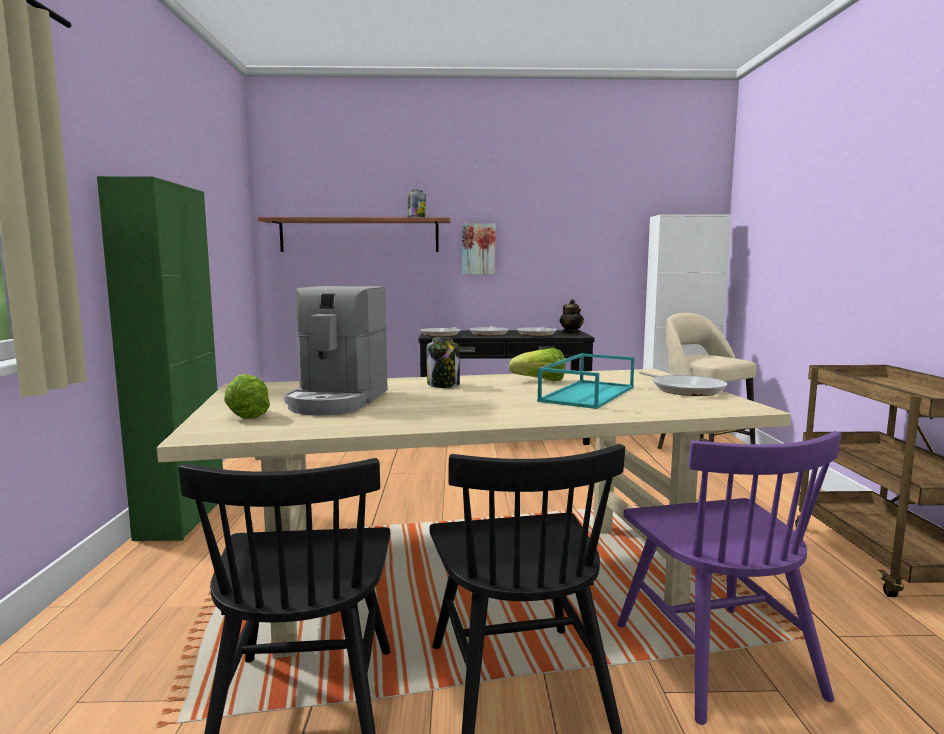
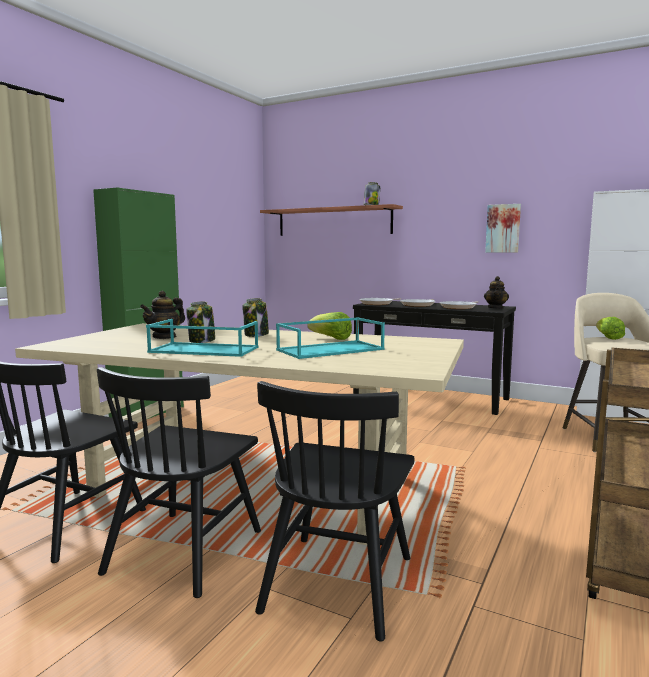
camera: 30 degrees right, 0 degrees up
(246, 414) = (97, 338): lettuce -> lettuce (608, 338)
(338, 400) = (164, 337): coffee machine -> teapot
(407, 400) = (202, 341): none -> jar
(455, 412) = (202, 350): none -> turquoise tray
(478, 249) = (425, 230): picture -> picture (503, 228)
(685, 389) = (421, 355): frying pan -> none
(715, 658) = (337, 582): purple chair -> black chair

